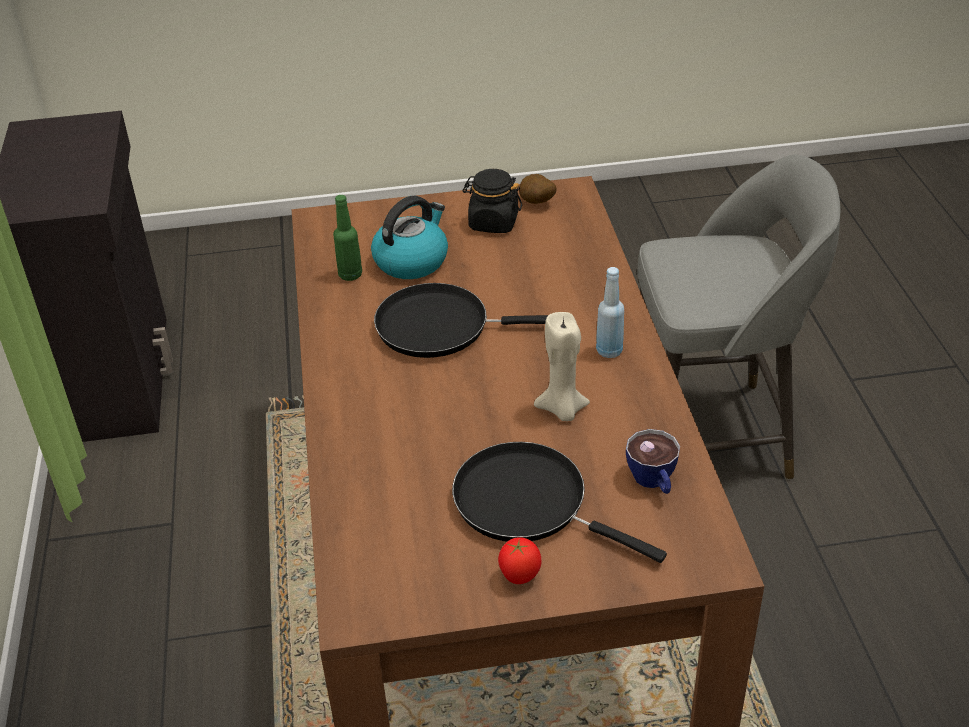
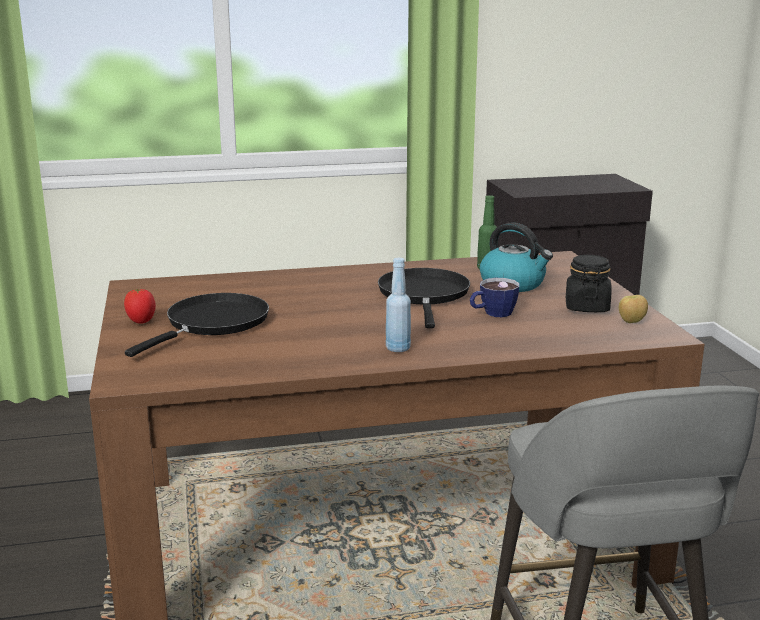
camera: 85 degrees right, 20 degrees down
(536, 203) = (631, 321): potato -> apple
(562, 410) = (318, 332): beige candle -> none
(654, 482) = (223, 362): cup -> cup (492, 313)

